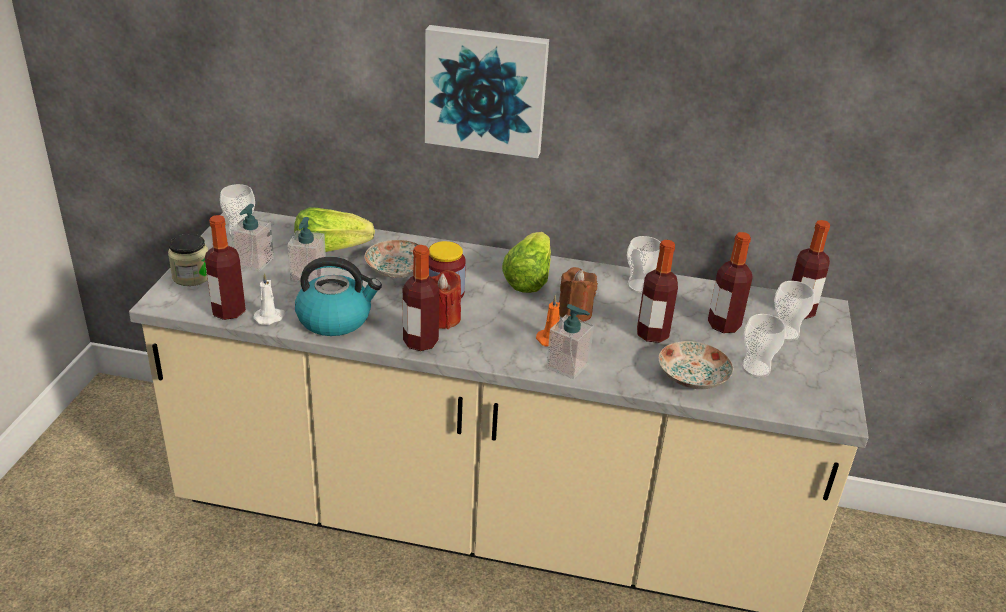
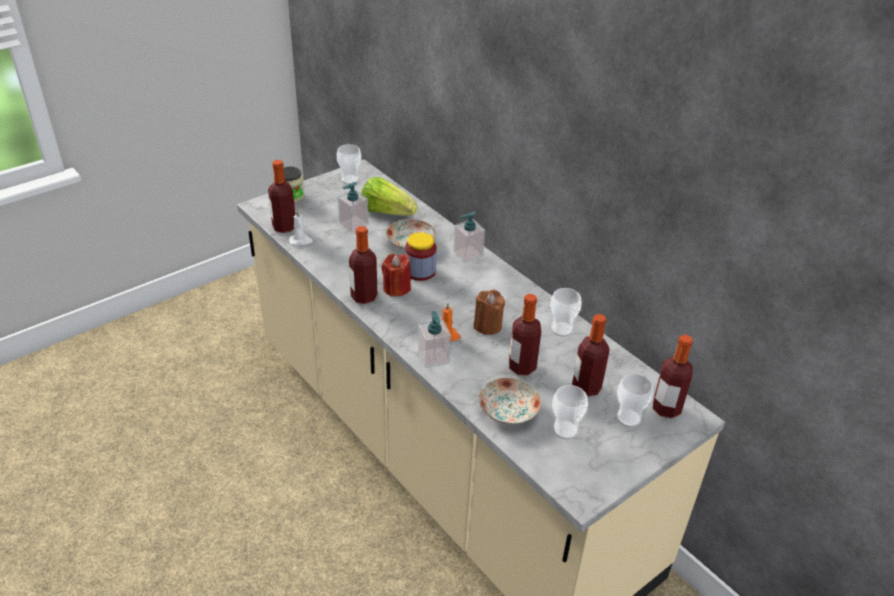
camera: 40 degrees right, 5 degrees up
(254, 262) = (334, 202): soap dispenser -> soap dispenser (468, 254)
(335, 319) = (334, 258): kettle -> none
(486, 90) = (502, 130): picture -> none
(528, 279) = (488, 287): lettuce -> none

